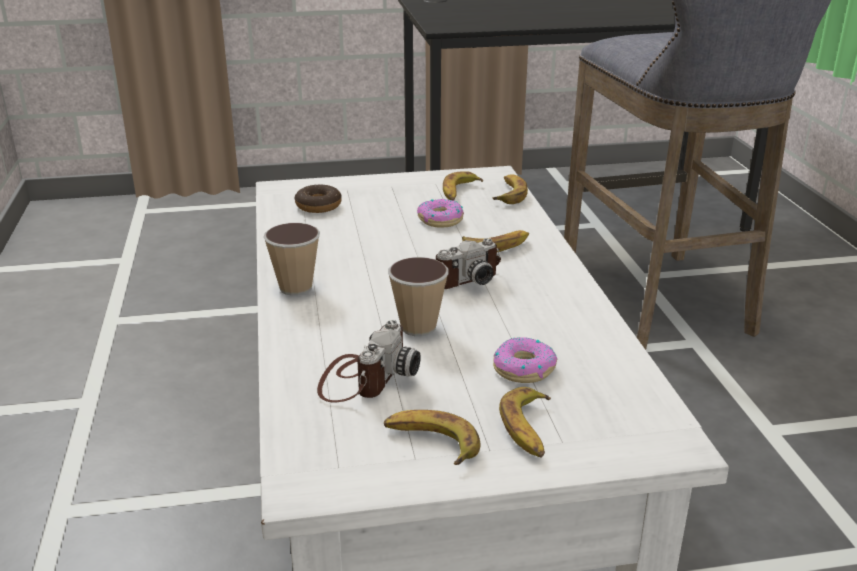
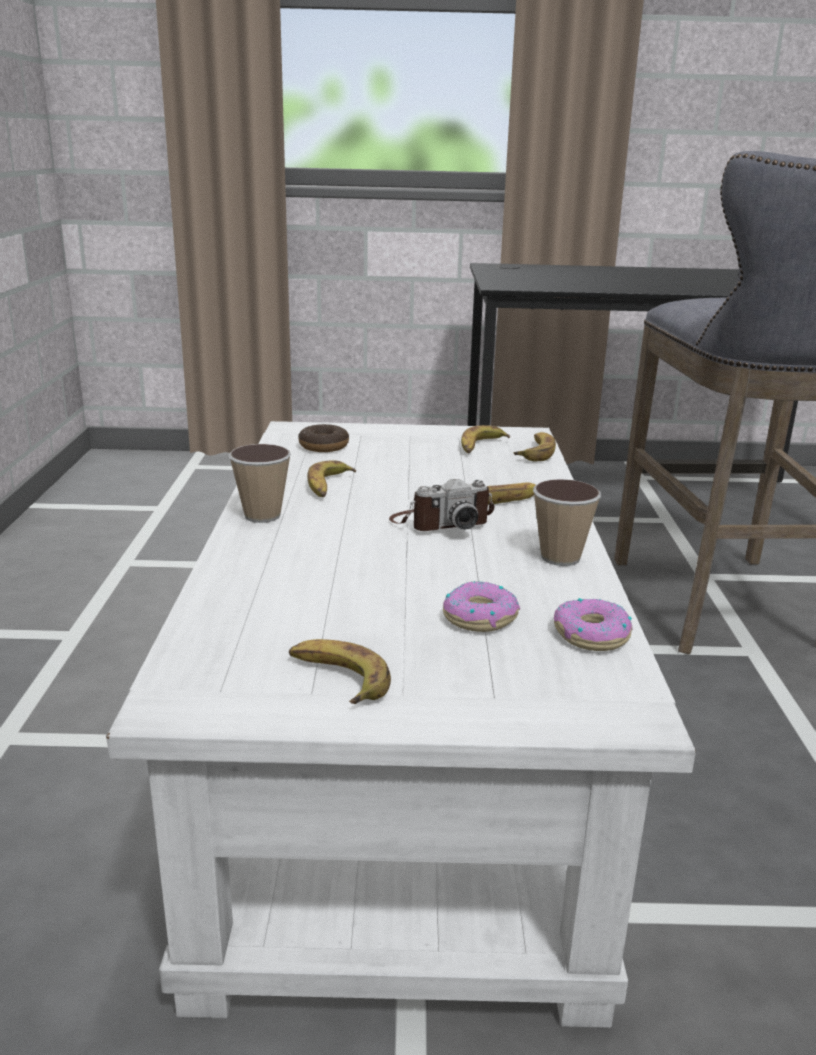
camera: 10 degrees right, 5 degrees down
(364, 377) = (293, 606): camera -> none
(418, 327) = (377, 565): cup -> cup (560, 557)
(440, 220) = (448, 469): donut -> donut (591, 635)
(528, 430) = (457, 679): banana -> banana (328, 486)

